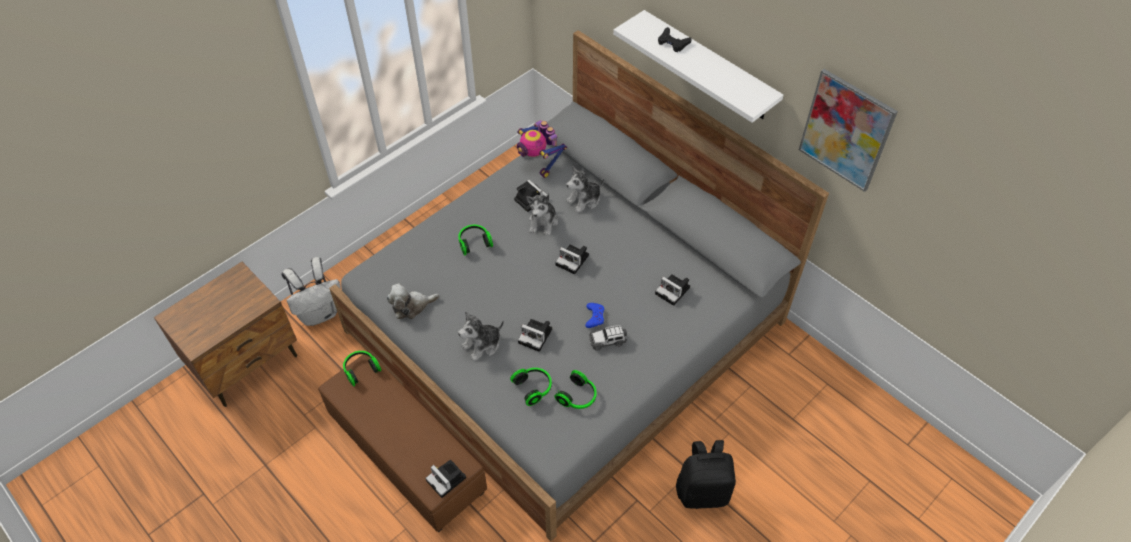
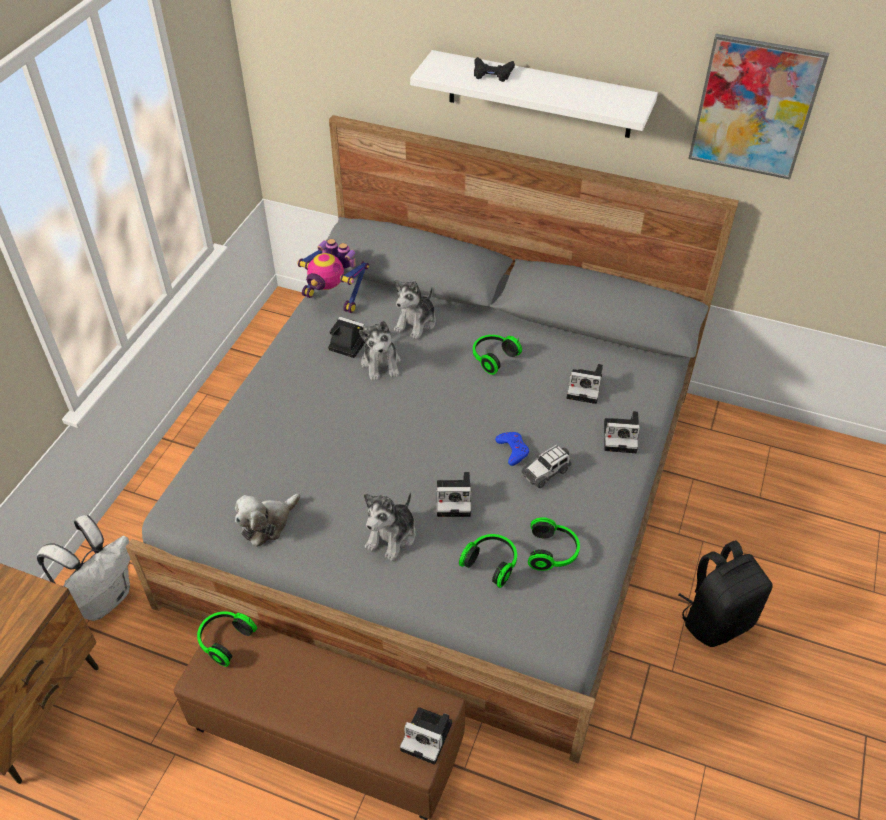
camera: 25 degrees left, 5 degrees down
(474, 242) = (308, 415): headphones -> headphones (493, 358)
(573, 260) = (446, 394): camera -> camera (622, 436)

